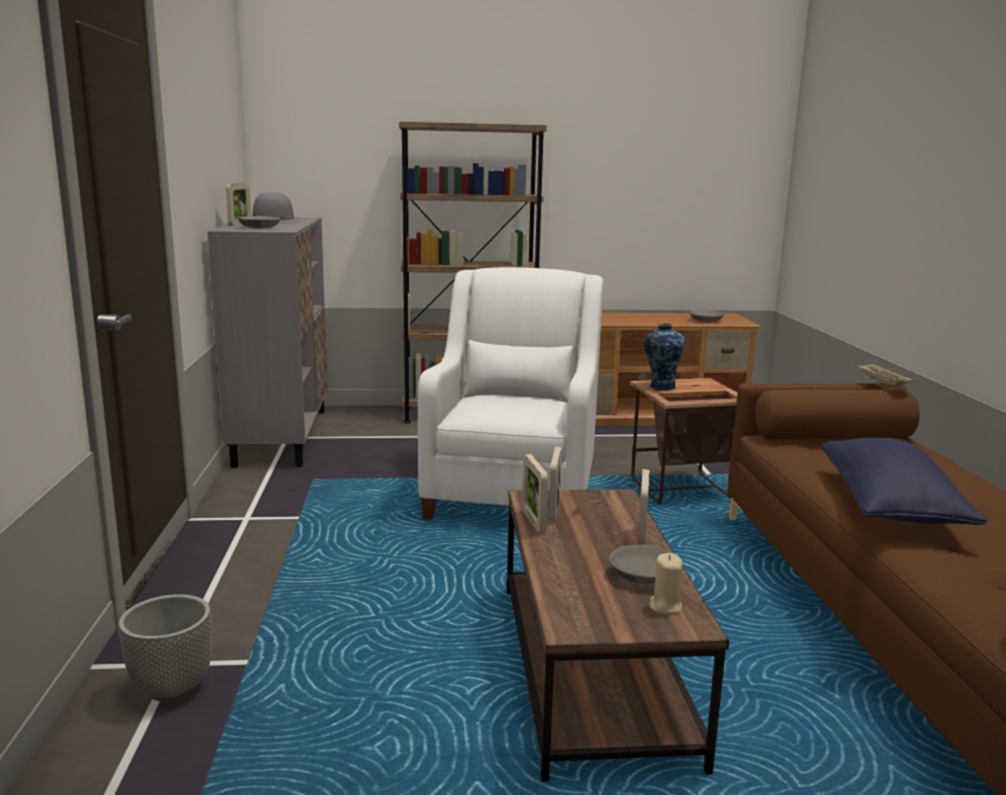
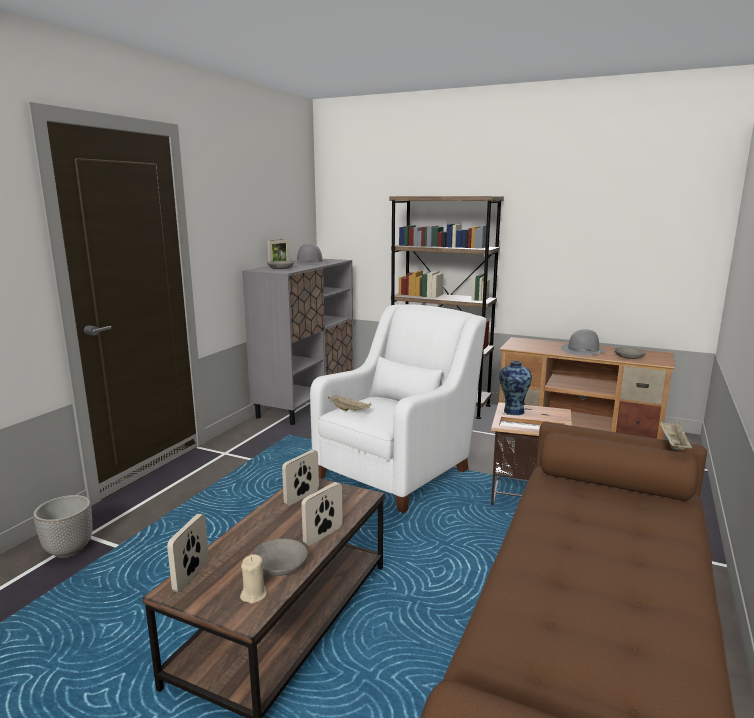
camera: 30 degrees right, 0 degrees up
(479, 412) = (350, 410): none -> beige tray
(533, 521) = (277, 501): picture frame -> picture frame (191, 576)
(652, 318) = (583, 350): none -> grey hat
(890, 506) = (548, 565): blue pillow -> none

